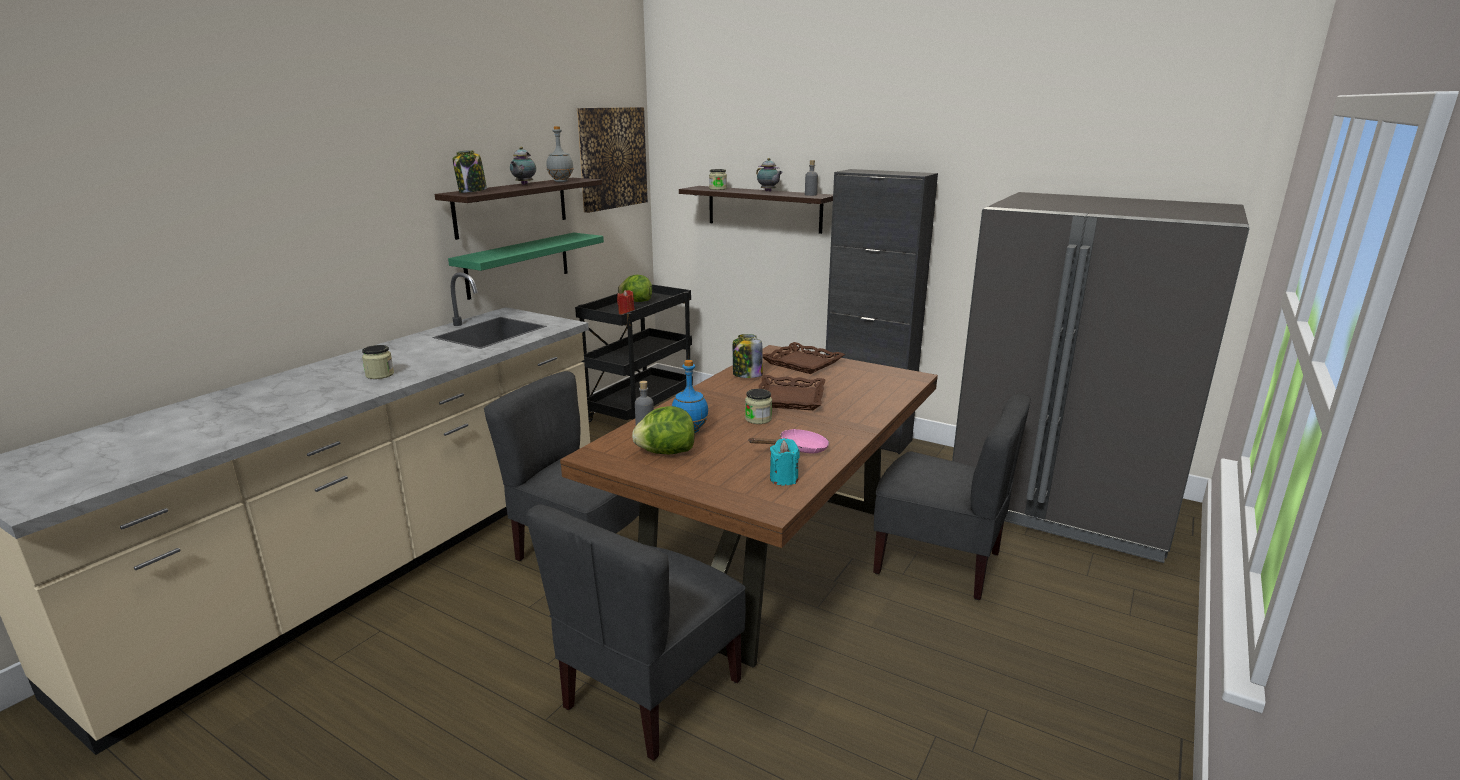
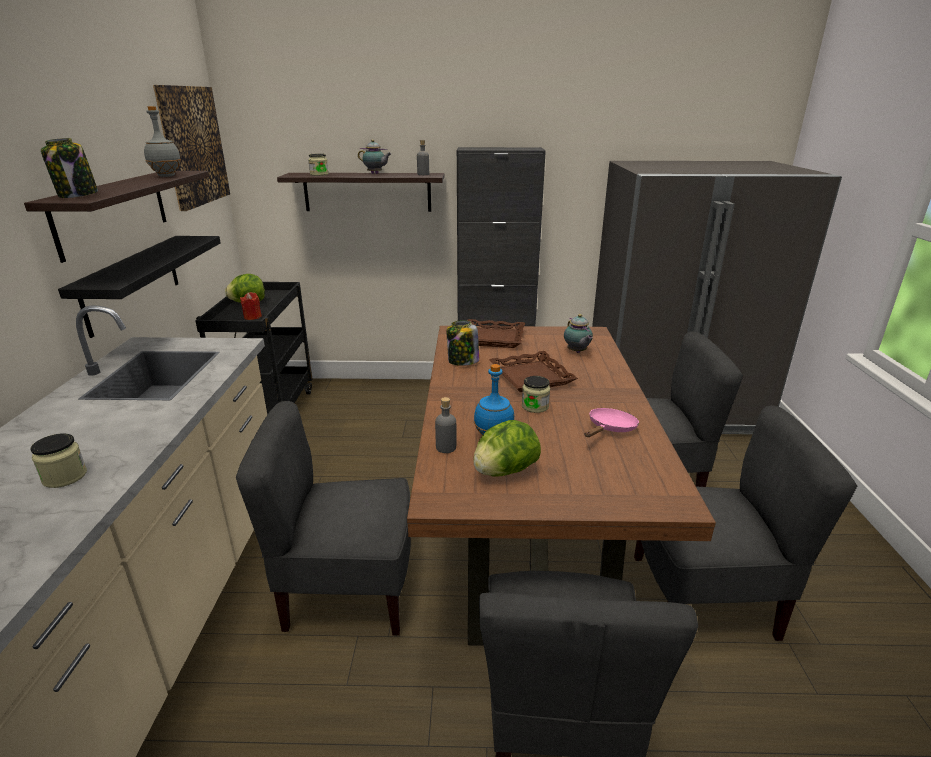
camera: 30 degrees left, 5 degrees up
(518, 265) = (132, 283): green shelf -> black shelf
(523, 184) = (126, 182): teapot -> teapot (577, 352)
(783, 479) = (643, 466): turquoise candle -> none
(885, 670) = (703, 599): none -> grey chair

